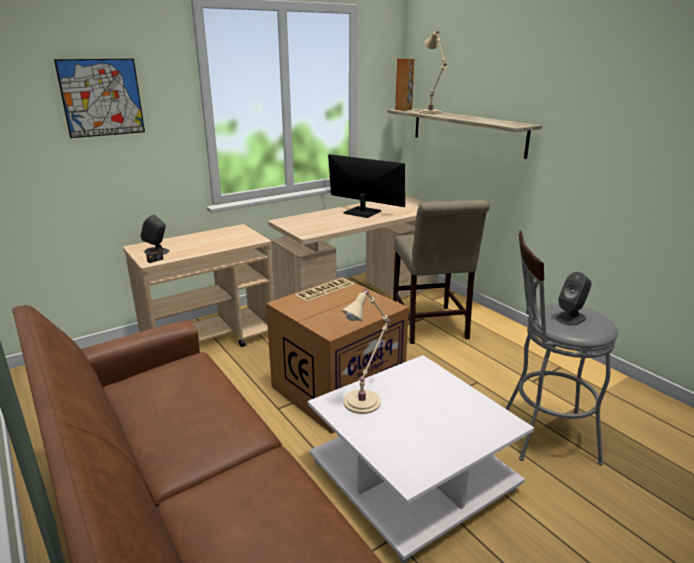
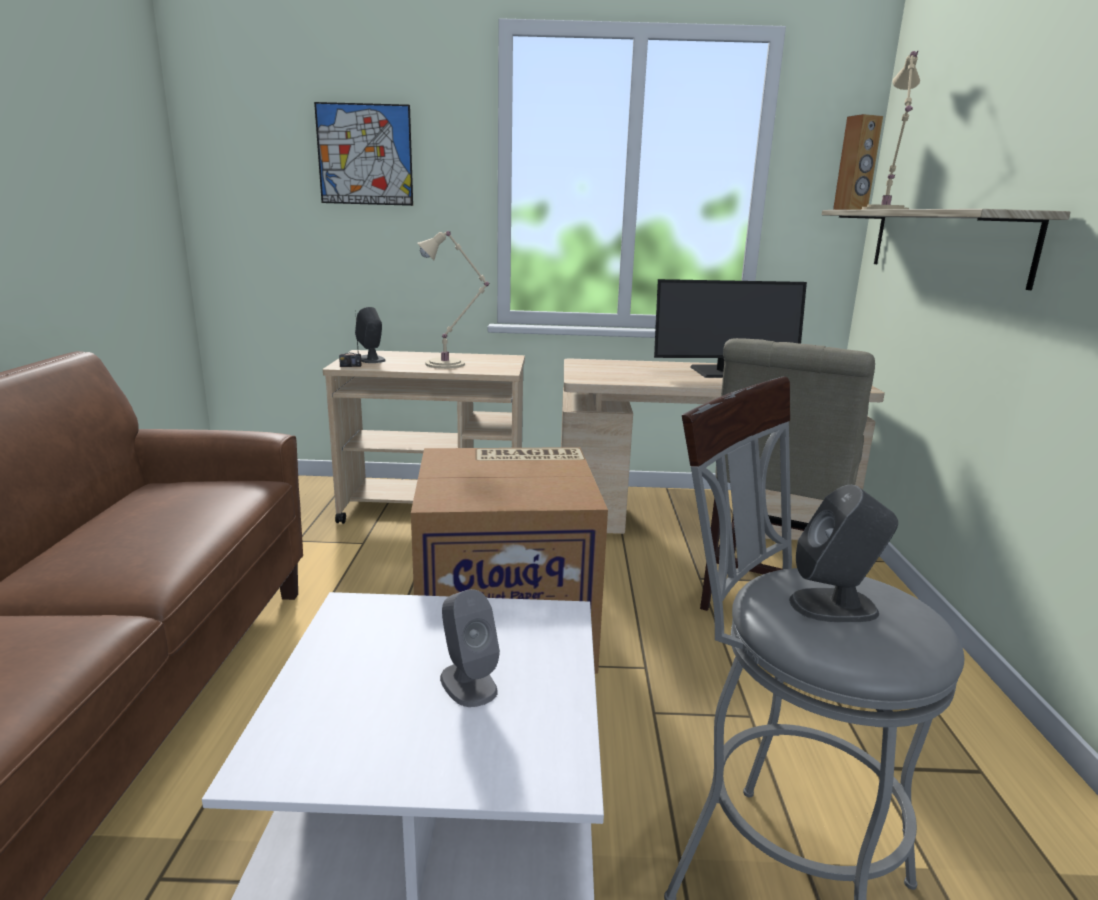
camera: 35 degrees right, 5 degrees down
(363, 212) = (721, 372): monitor -> monitor turned 105 degrees clockwise
(364, 400) = (396, 624): beige table lamp -> beige table lamp (448, 364)
(431, 409) = (468, 683): none -> grey speaker

